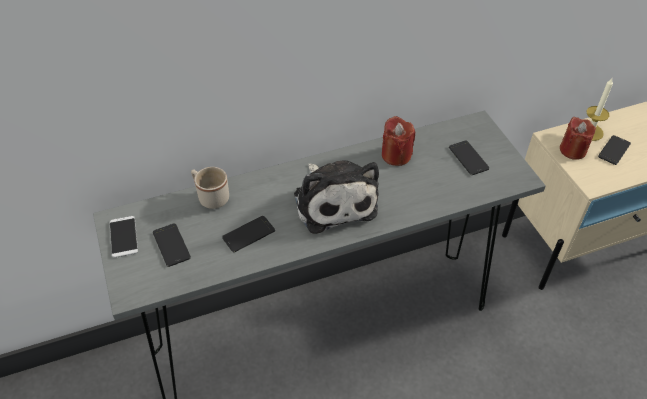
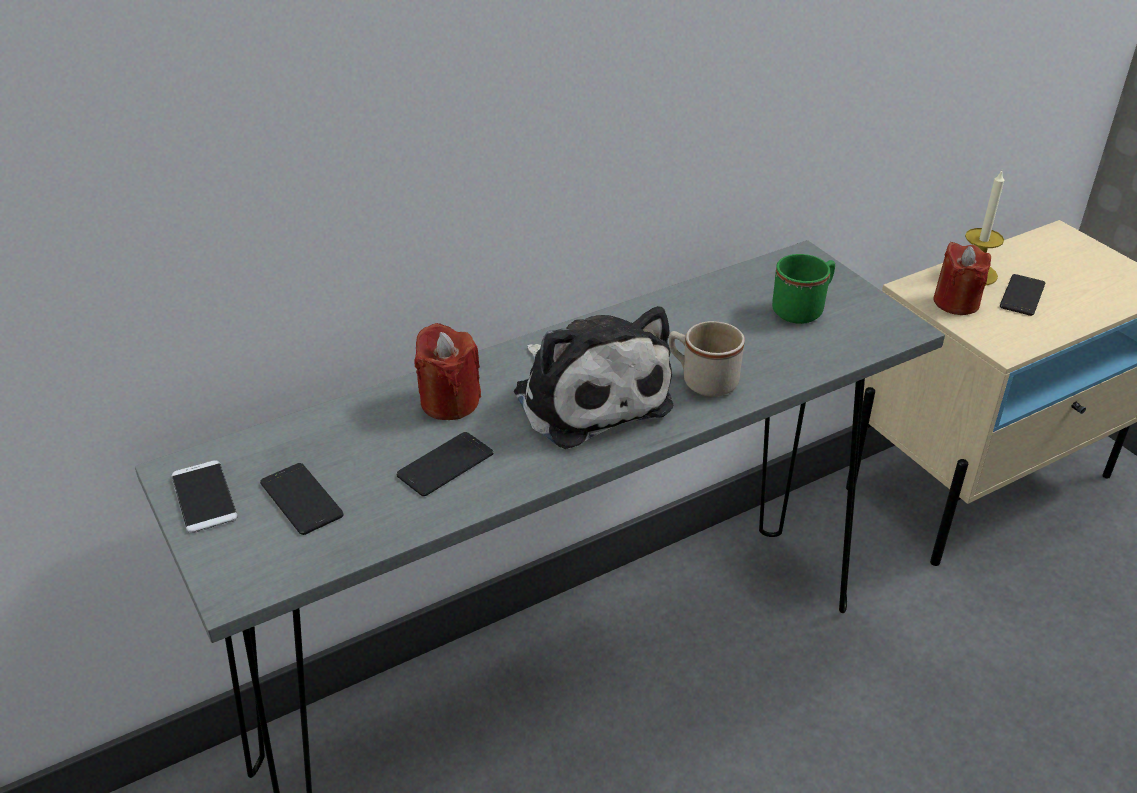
camera: 10 degrees left, 10 degrees down
(210, 196) = (359, 414): beige mug -> beige mug (702, 380)
(396, 155) = (678, 317): red candle -> red candle (449, 402)
(468, 158) = (803, 309): phone -> green mug

